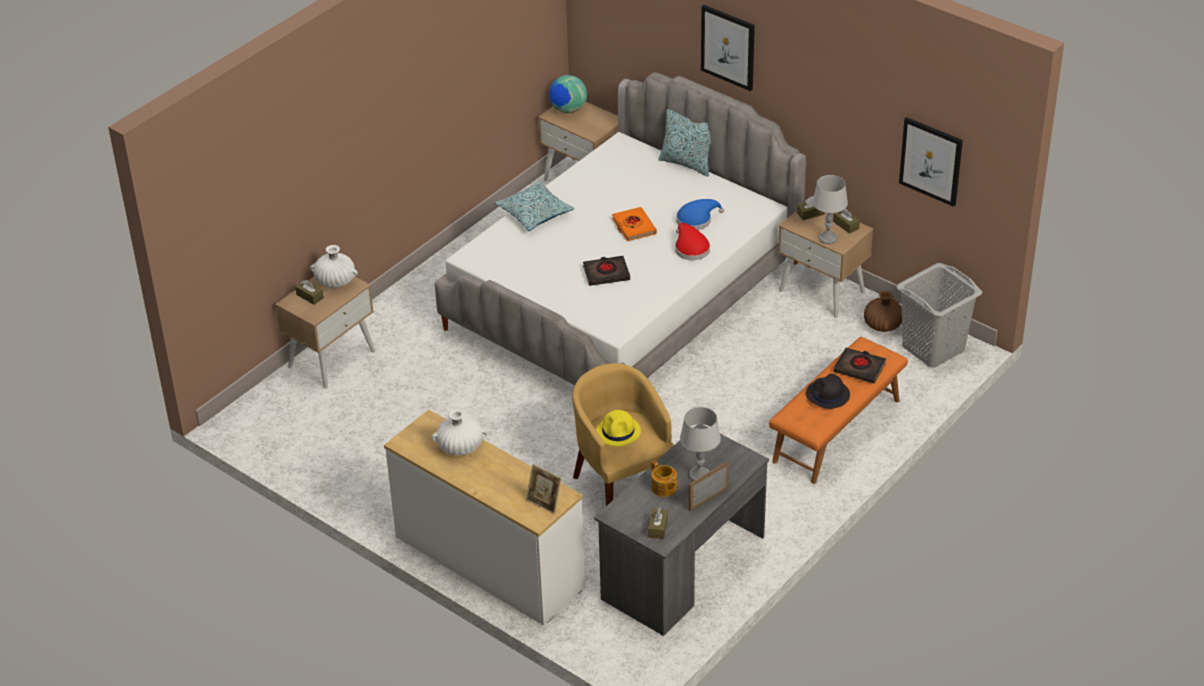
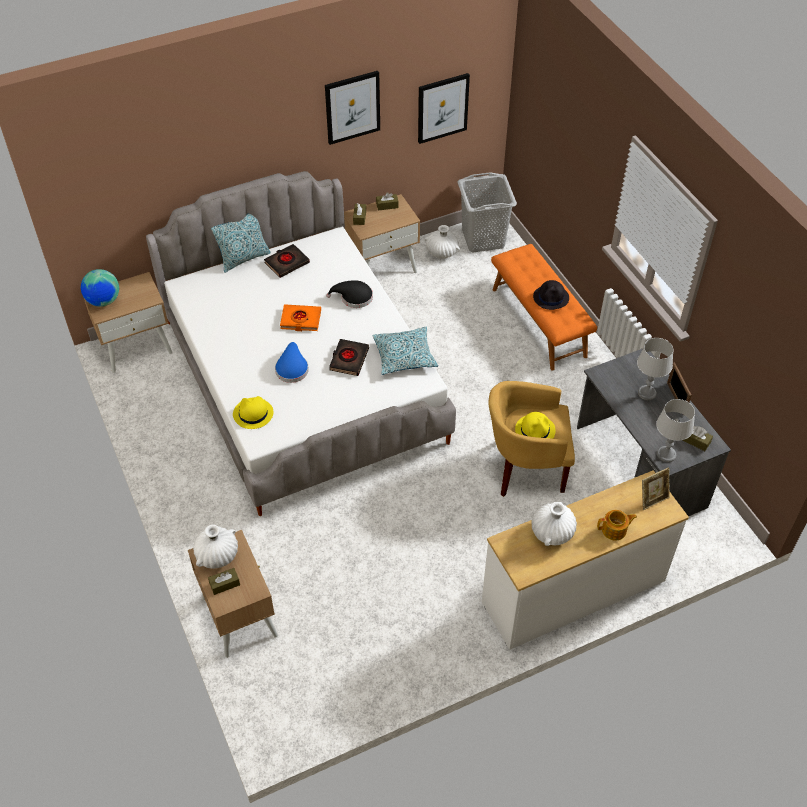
camera: 65 degrees left, 10 degrees up
(497, 242) = (253, 414): none -> yellow hat
(535, 213) = (232, 375): pillow -> pillow (404, 356)
(664, 488) = (651, 420): teapot -> teapot (614, 530)
(690, 248) = (353, 297): red hat -> black hat
(696, 220) = (320, 280): blue hat -> blue hat (292, 368)
(728, 47) = (242, 139): picture -> picture (352, 107)
(827, 238) = (395, 221): grey table lamp -> grey table lamp (666, 454)
(859, 368) = (532, 269): black book -> black book (286, 263)
(883, 325) = (442, 252): brown vase -> white vase

